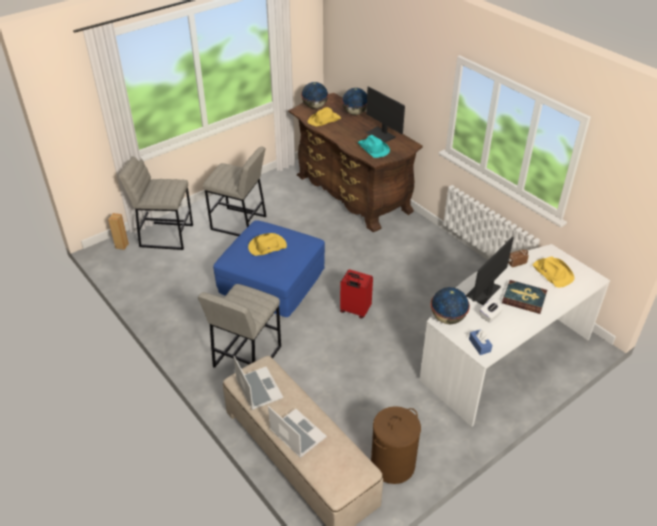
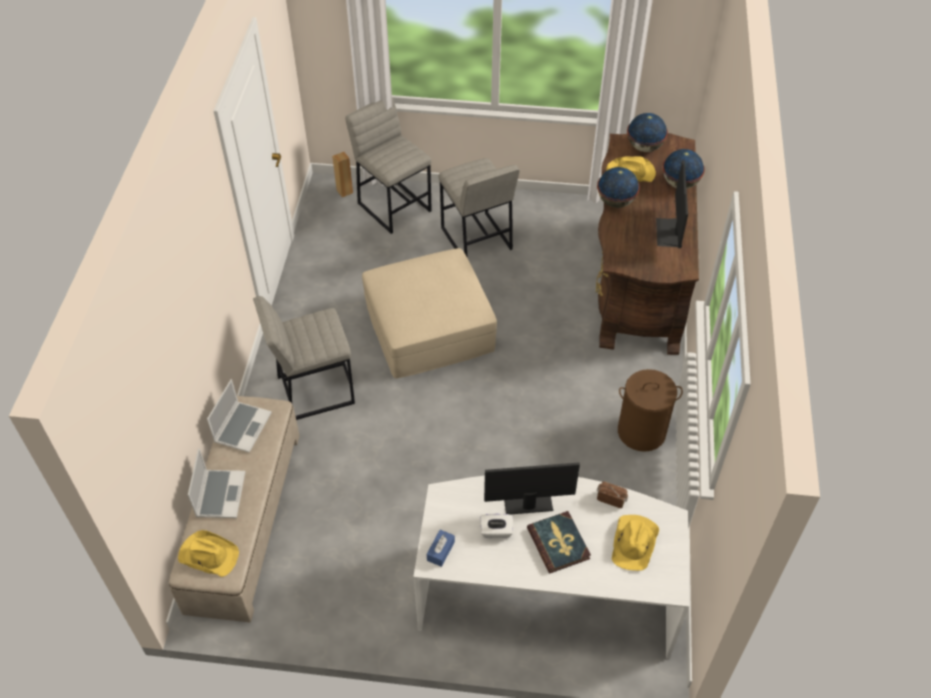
camera: 45 degrees right, 10 degrees up
(266, 247) = (427, 287): yellow hat -> yellow hat (208, 555)
(272, 280) = (430, 327): blue ottoman -> beige ottoman
(354, 311) = (465, 421): red suitcase -> none
(373, 149) = (633, 246): turquoise hat -> none
(393, 464) = (305, 597): brown laundry basket -> brown laundry basket (642, 431)
(448, 318) = (451, 499): globe -> globe (615, 202)

